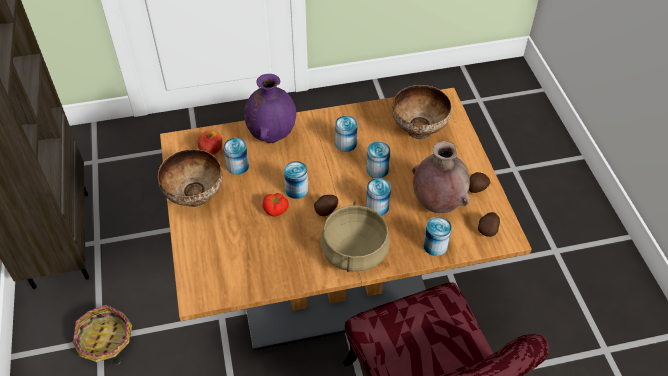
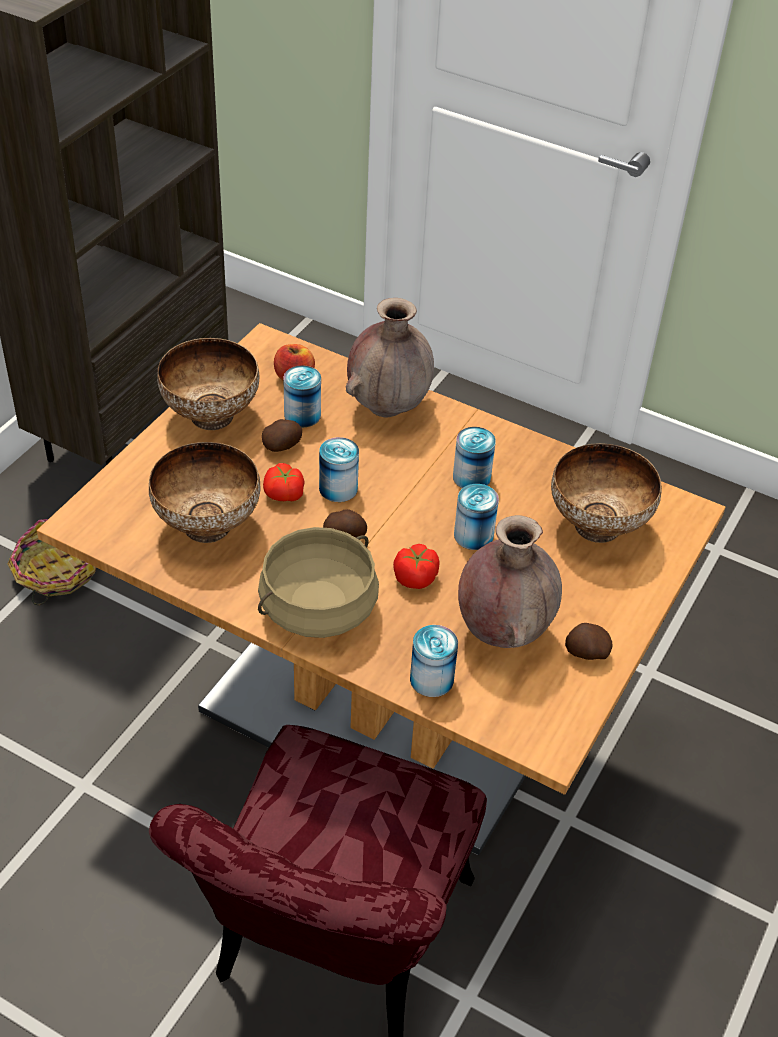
camera: 40 degrees right, 5 degrees down
(260, 250) = (209, 525): none -> bowl
(272, 135) = (388, 407): purple vase -> brown vase
(377, 206) = (415, 578): can -> tomato
(488, 229) = (533, 714): potato -> potato (282, 446)

